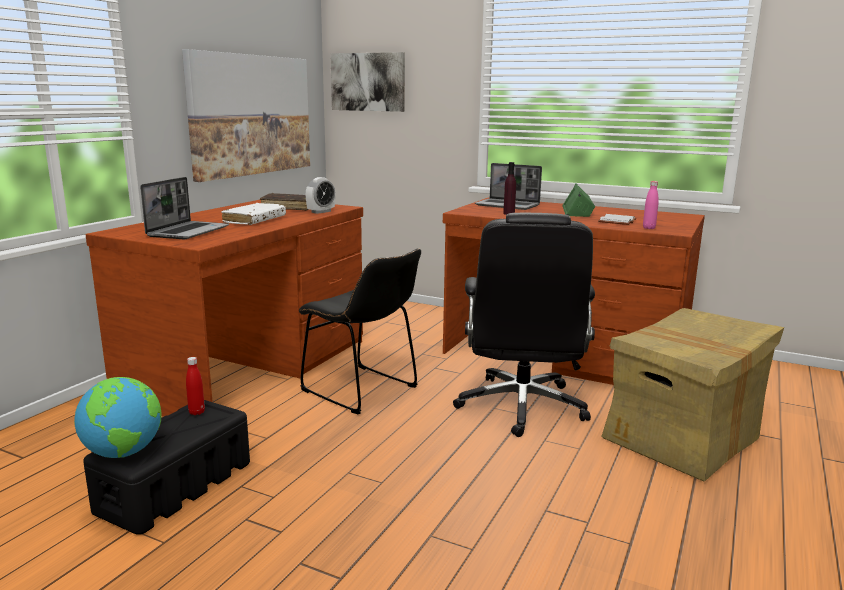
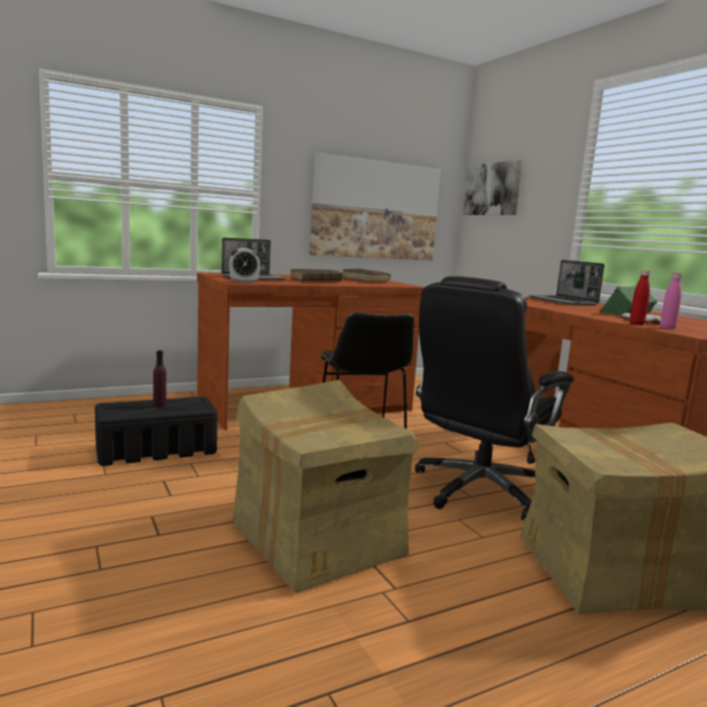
camera: 35 degrees right, 5 degrees down
(124, 452) = (116, 407): globe -> none
(196, 412) = (189, 401): red bottle -> red bottle (636, 324)
(254, 220) = (316, 281): white book -> brown book
(321, 212) = (380, 284): alarm clock -> alarm clock (244, 282)
(476, 509) = (316, 538): none -> cardboard box
(509, 213) = (542, 304): purple bottle -> purple bottle (159, 405)

